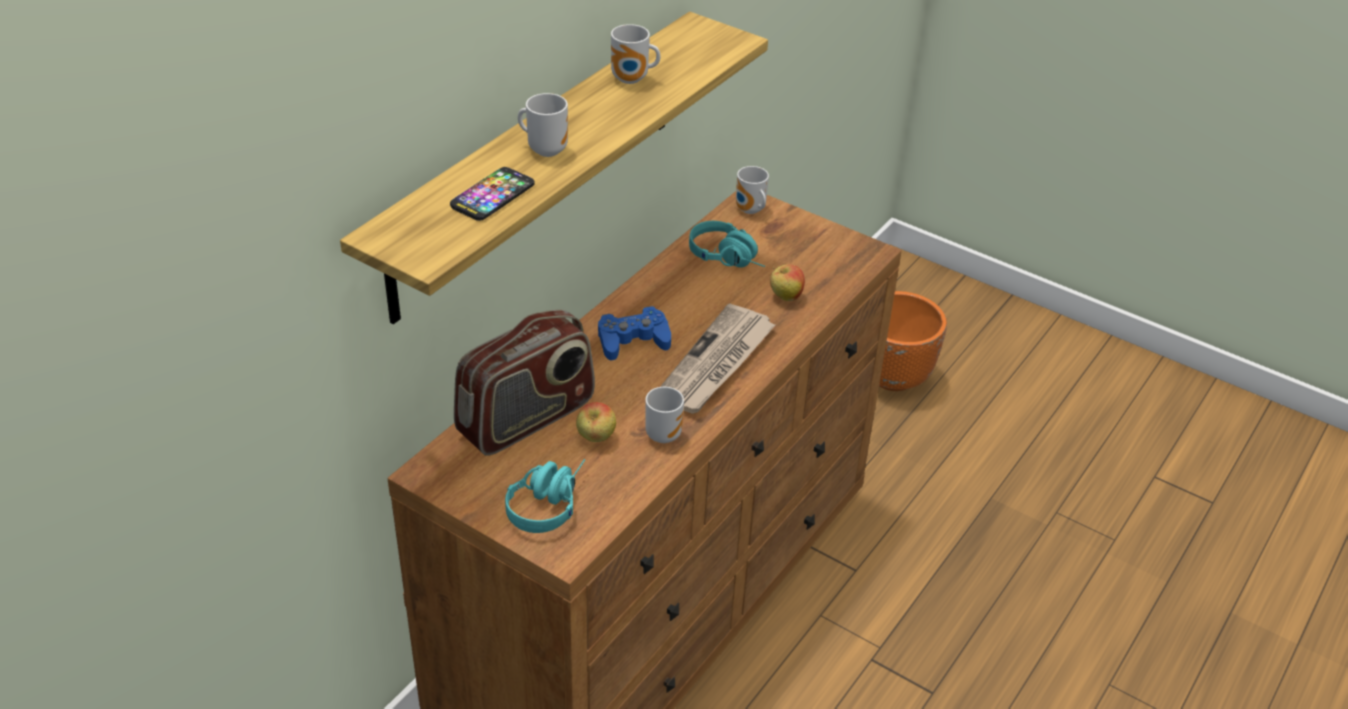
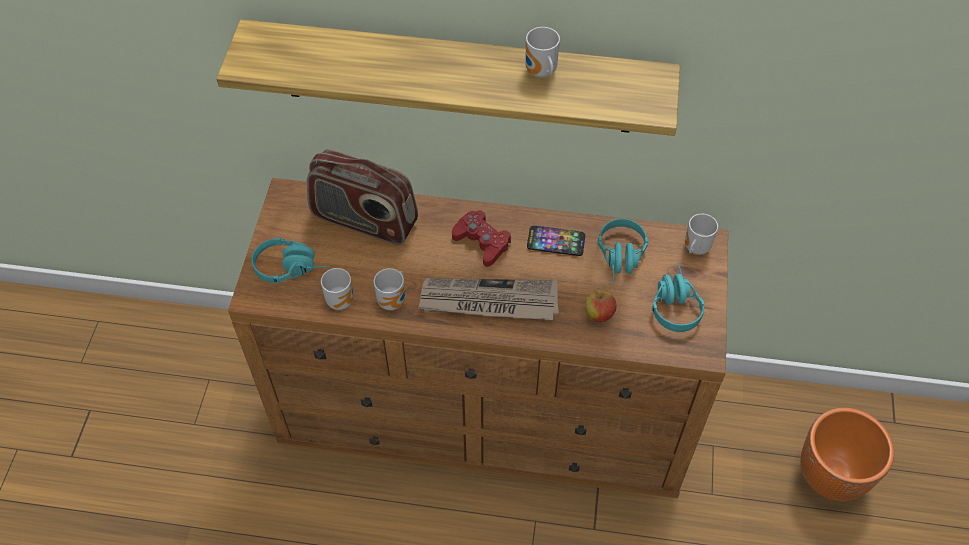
camera: 65 degrees right, 15 degrees up
(492, 195) = (332, 65): phone -> phone (556, 242)
(546, 149) = (408, 66): mug -> mug (341, 299)
(596, 438) = (367, 265): apple -> none
(633, 340) = (482, 242): blue game controller -> red game controller
(803, 247) = (673, 302): none -> turquoise headphones

